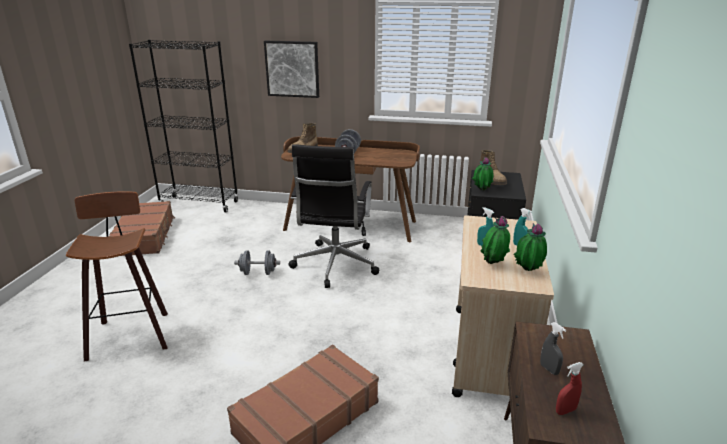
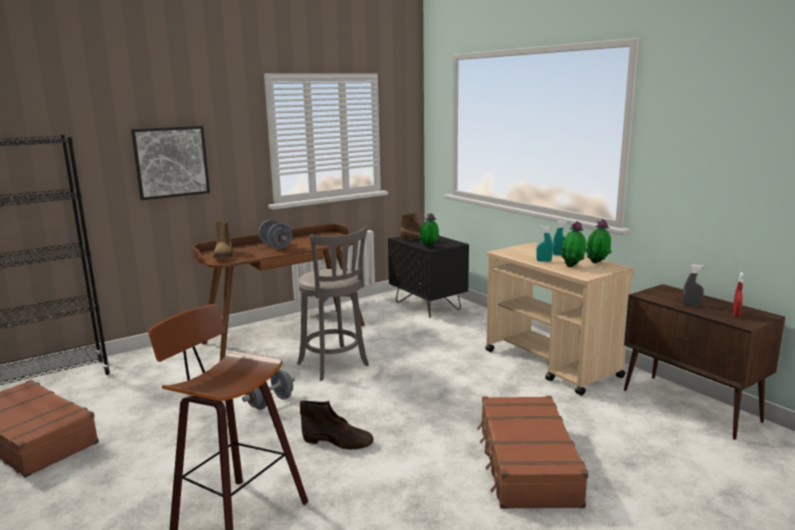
camera: 45 degrees left, 10 degrees down
(242, 321) = (338, 442): none -> brown boot
(335, 265) = (335, 366): black office chair -> grey stool

